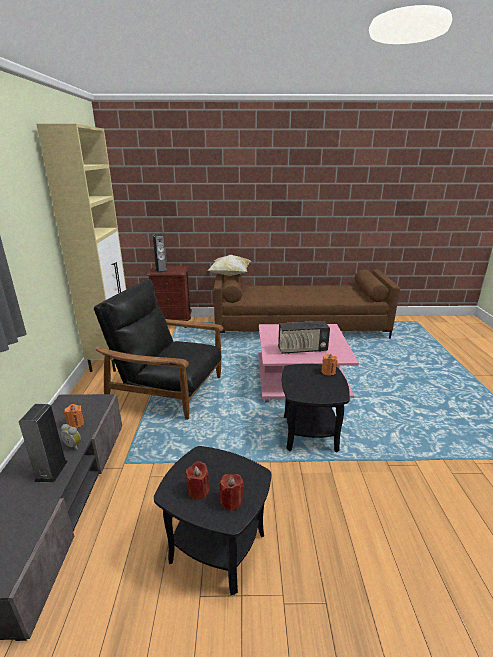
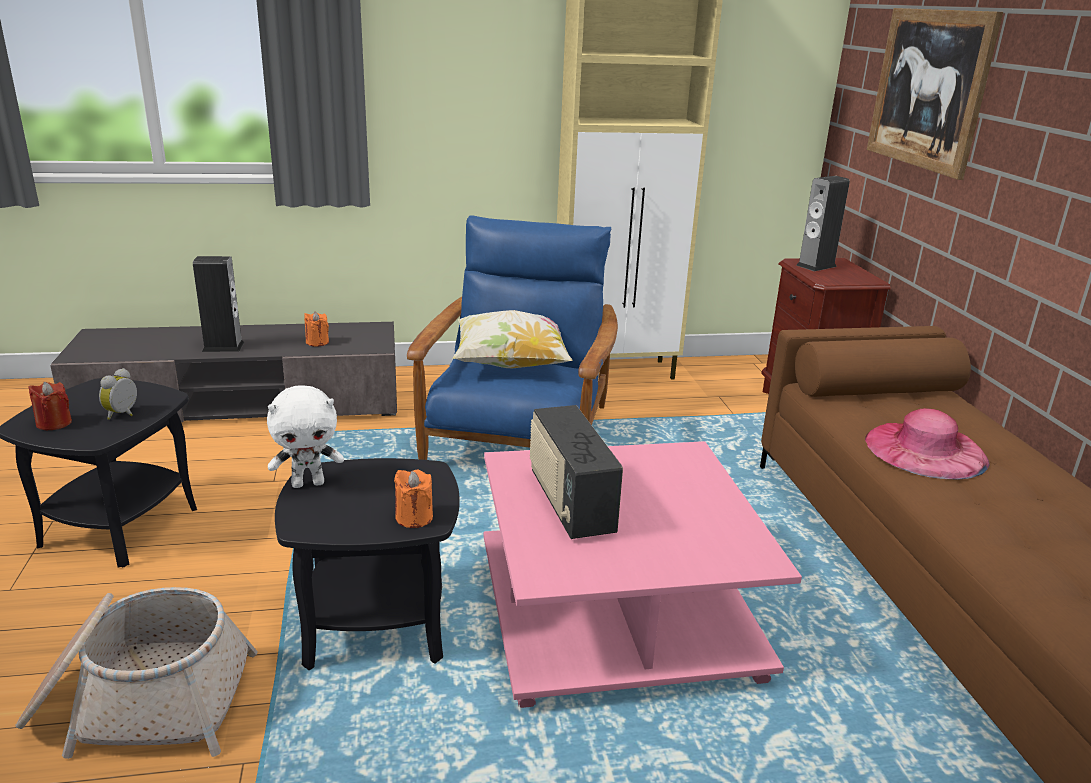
camera: 80 degrees right, 0 degrees up
(74, 445) = (269, 349): alarm clock -> alarm clock (124, 414)
(167, 389) = (518, 438): black armchair -> blue armchair
(177, 195) = (929, 89): none -> picture
(198, 490) = (90, 401): red candle -> none
(230, 275) = (900, 339): pillow -> pillow (511, 365)
(277, 295) = (925, 450): none -> pink hat
(305, 395) = (308, 483): none -> white plush toy
(365, 502) = (141, 701): none -> basket

